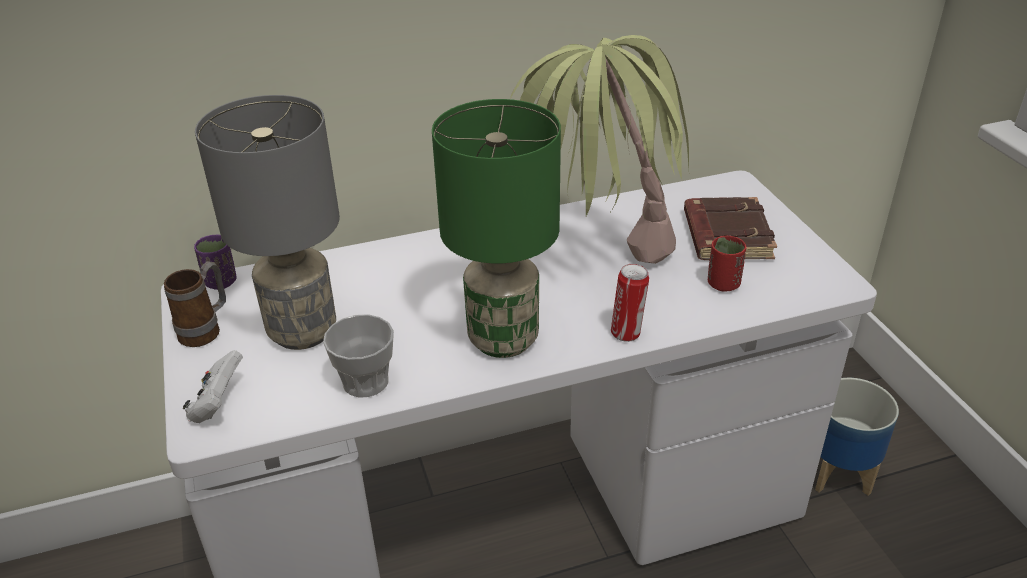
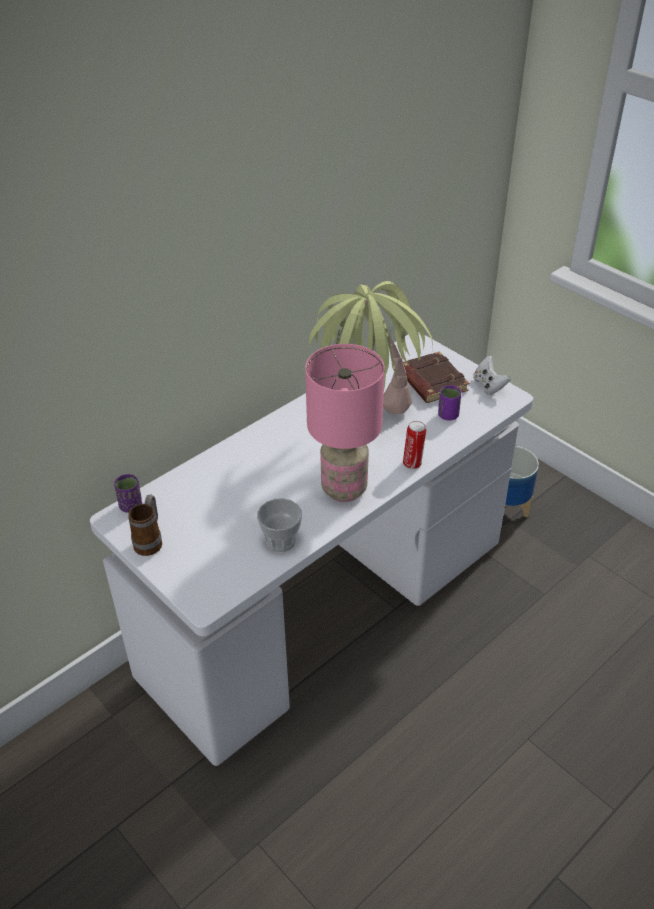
camera: 25 degrees left, 5 degrees up
(218, 405) = (200, 585): white game controller -> white game controller (489, 385)
(304, 331) = (216, 522): grey table lamp -> none
(504, 340) = (345, 489): green table lamp -> pink table lamp
(723, 284) = (448, 415): red cup -> purple cup

